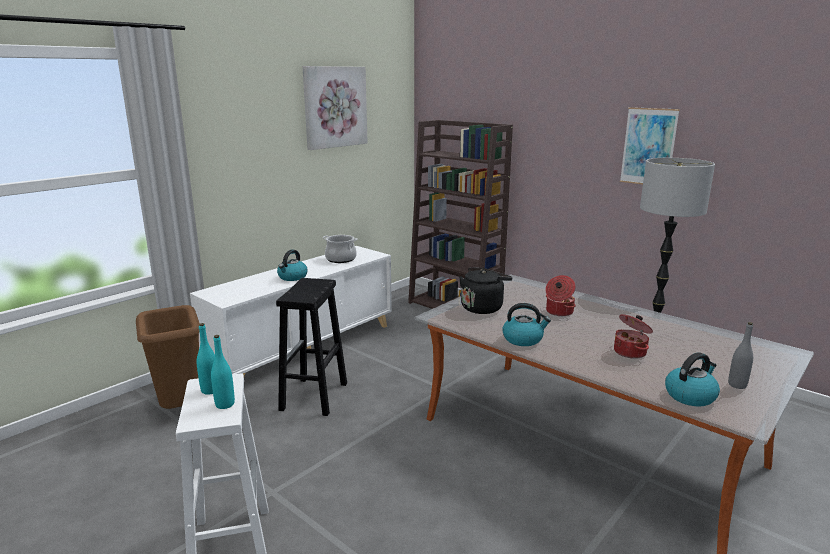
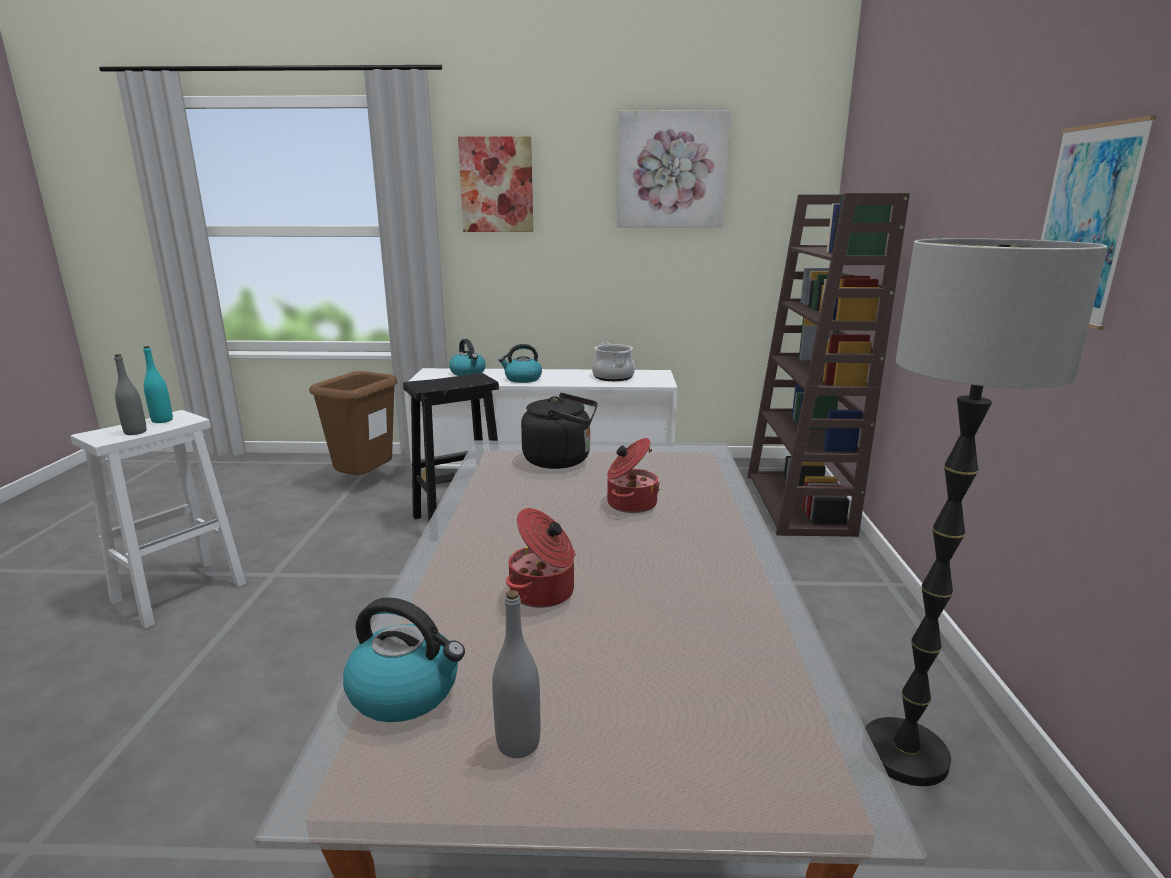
camera: 50 degrees right, 0 degrees up
(223, 125) = (496, 185): none -> picture
(225, 404) = (135, 432): turquoise bottle -> grey bottle
(523, 339) = (483, 507): kettle -> kettle (468, 373)

